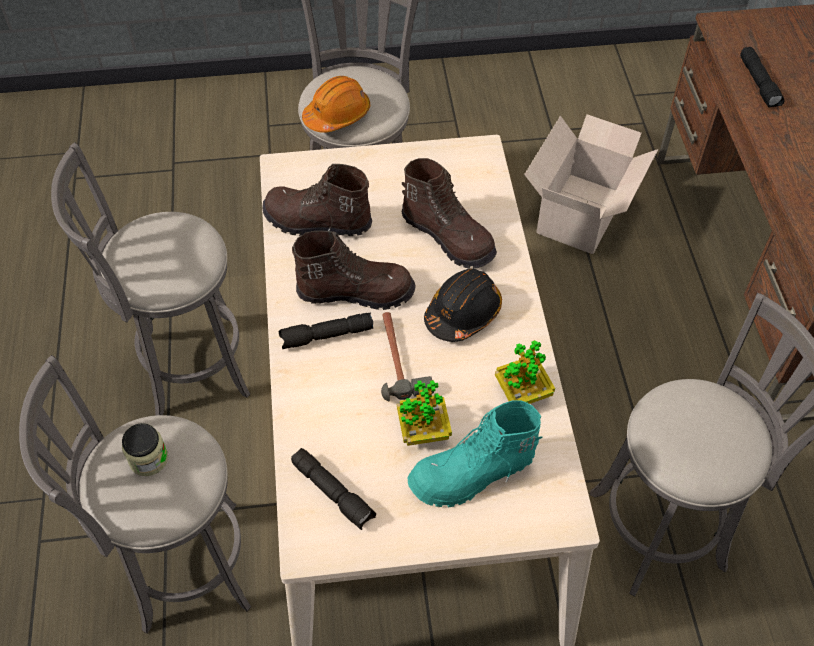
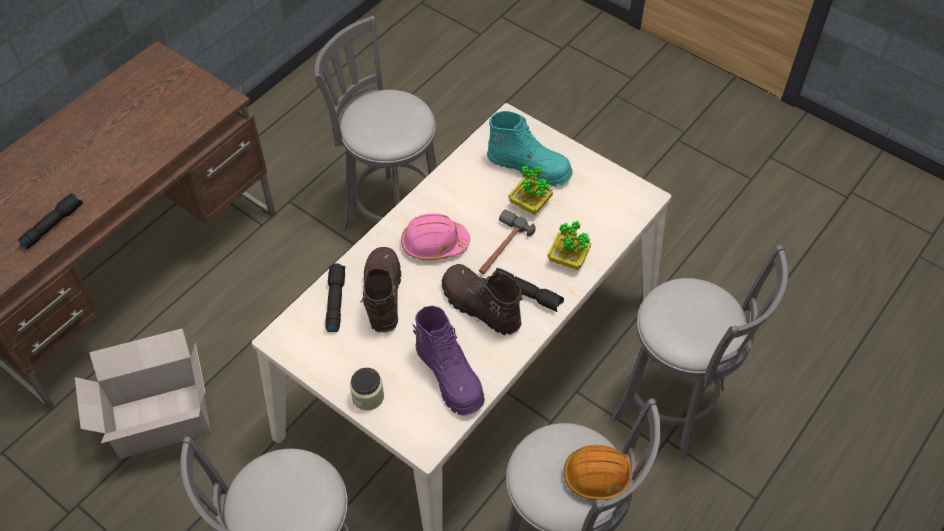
camera: 135 degrees left, 0 degrees up
(148, 459) = (690, 325): jar -> jar (368, 397)
(317, 222) = (450, 376): brown boot -> purple boot
(334, 492) = (608, 211): black flashlight -> black flashlight (335, 301)
(337, 115) = (317, 490): orange hard hat -> orange hard hat (600, 477)
(463, 313) = (434, 244): black hard hat -> pink hard hat
(522, 392) = (457, 182): potted plant -> potted plant (568, 258)

